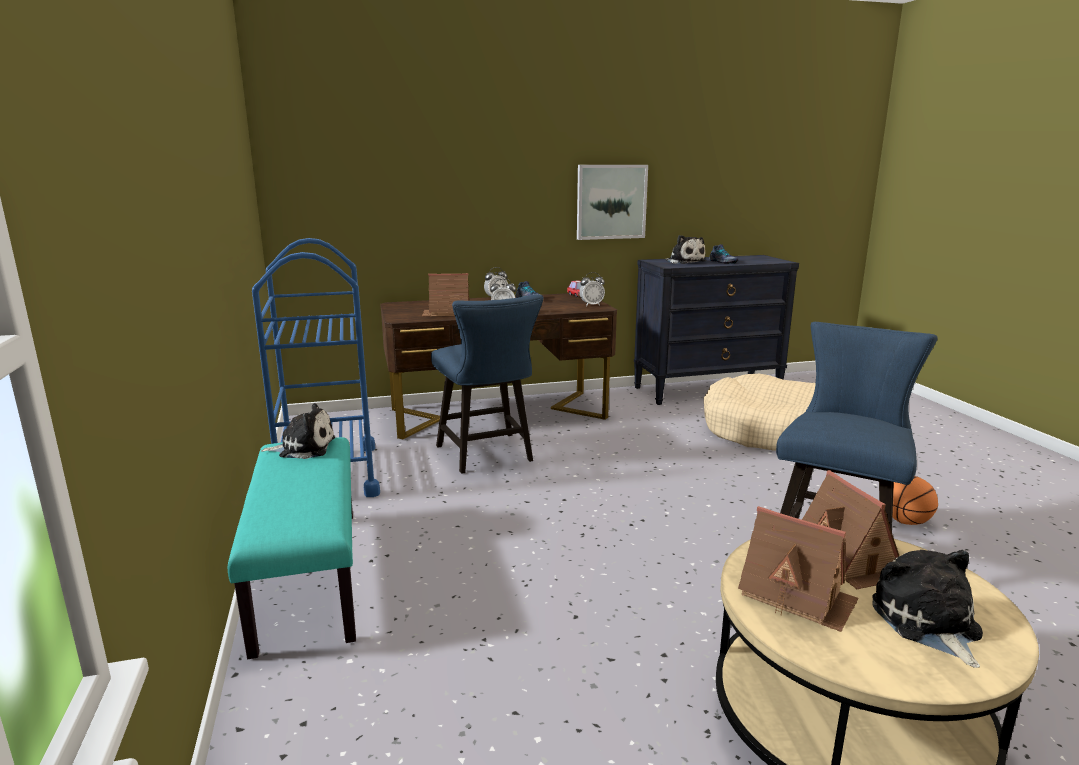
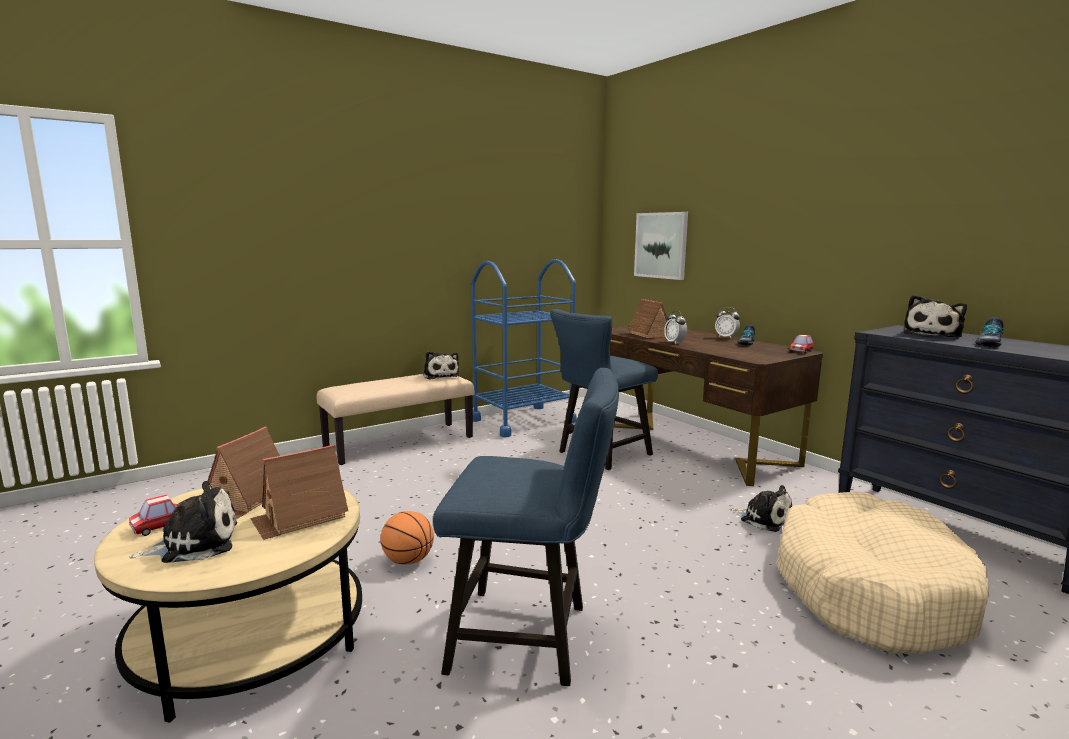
camera: 70 degrees right, 5 degrees down
(307, 576) = (400, 443): turquoise bench -> beige bench
(591, 305) = (764, 357): alarm clock -> none
(611, 202) = (870, 249): picture -> picture (661, 245)
(667, 430) = (763, 519): none -> plush toy
(889, 658) = (158, 526): none -> toy car
(905, 522) = (666, 709): basketball -> basketball (408, 561)

